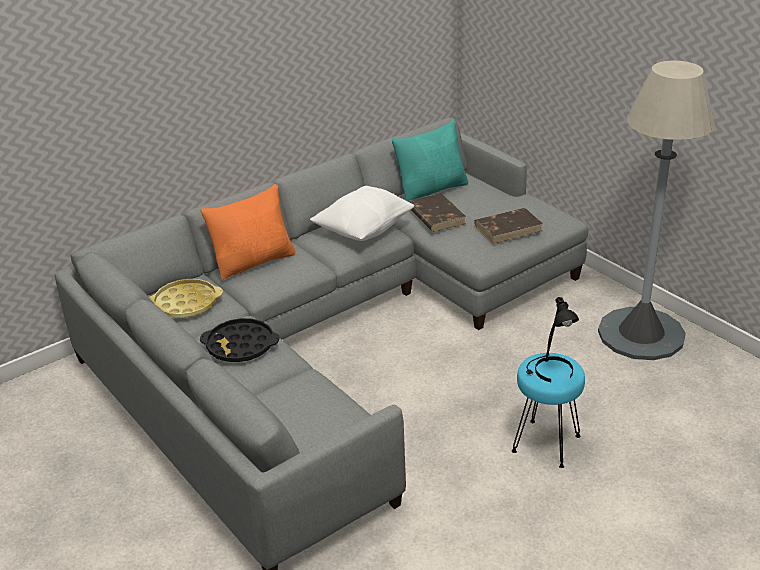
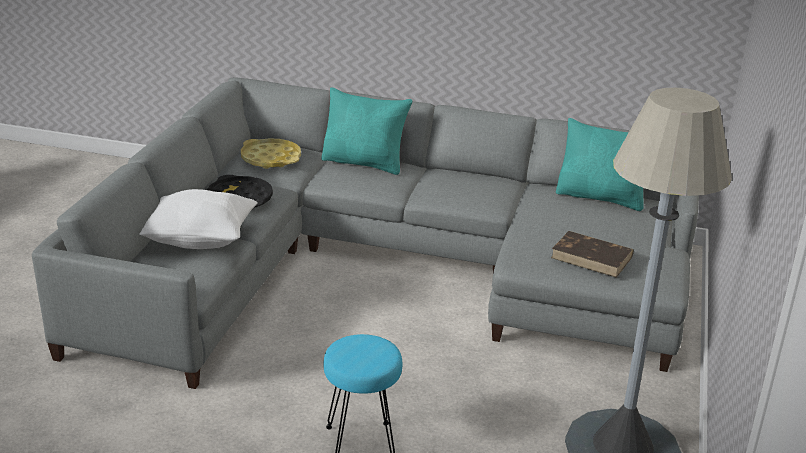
camera: 50 degrees right, 5 degrees down
(254, 262) = (364, 163): orange pillow -> turquoise pillow
(364, 230) = (479, 190): white pillow -> white pillow (201, 240)
(435, 215) = (554, 213): brown book -> none
(551, 371) = (359, 353): black table lamp -> none

